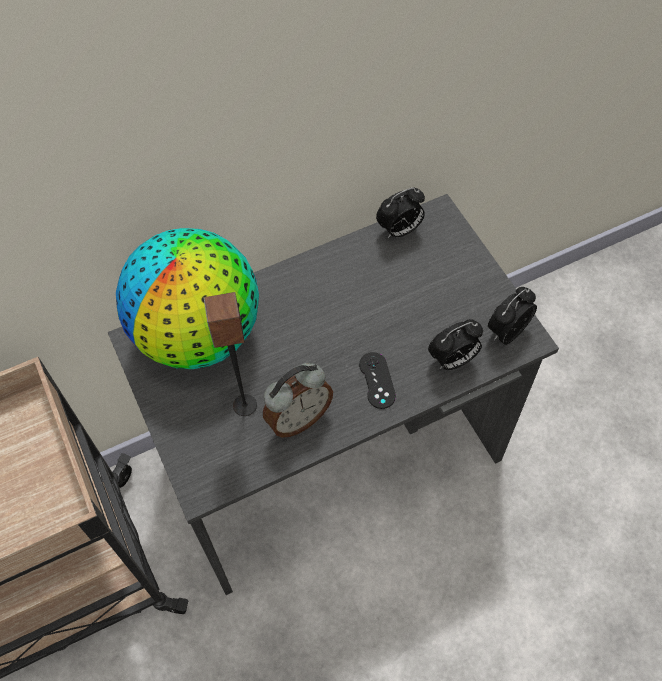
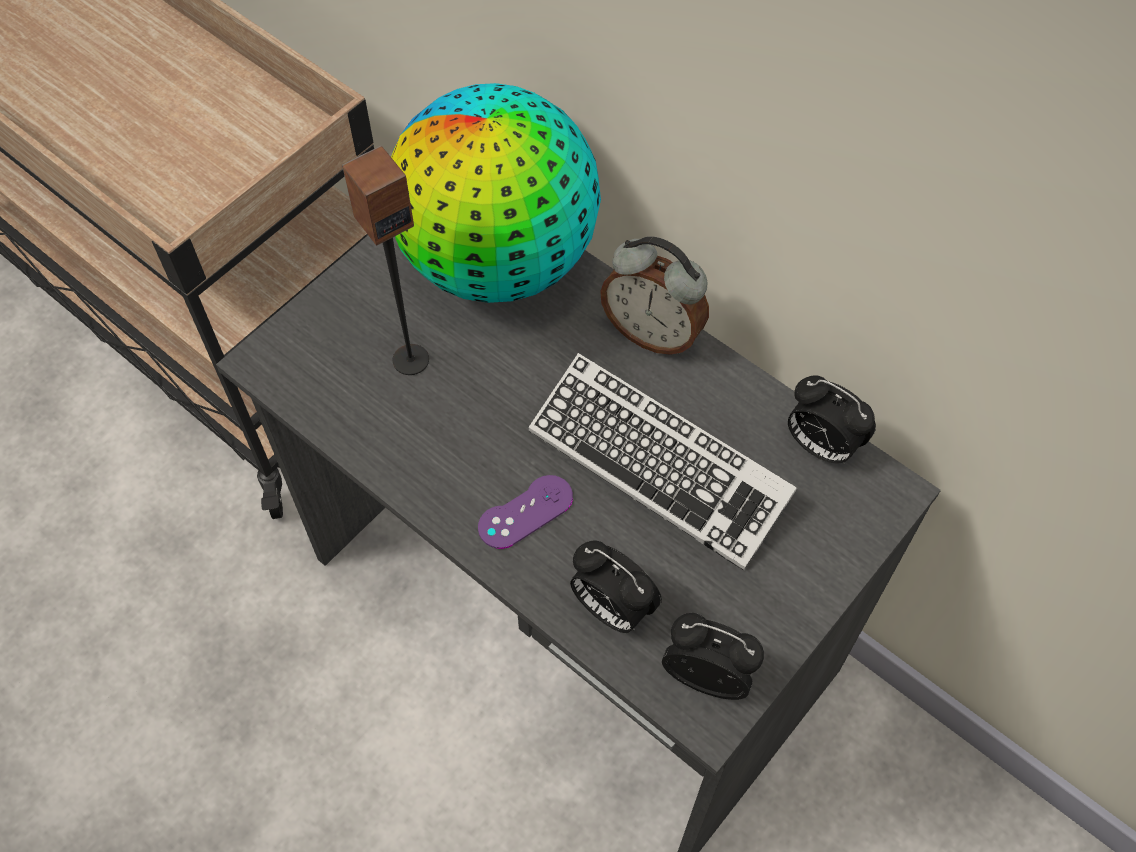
camera: 65 degrees right, 0 degrees up
(298, 418) = (418, 432): alarm clock -> alarm clock (653, 332)
(377, 380) = (525, 512): black game controller -> purple game controller
(378, 306) = (659, 466): none -> keyboard

